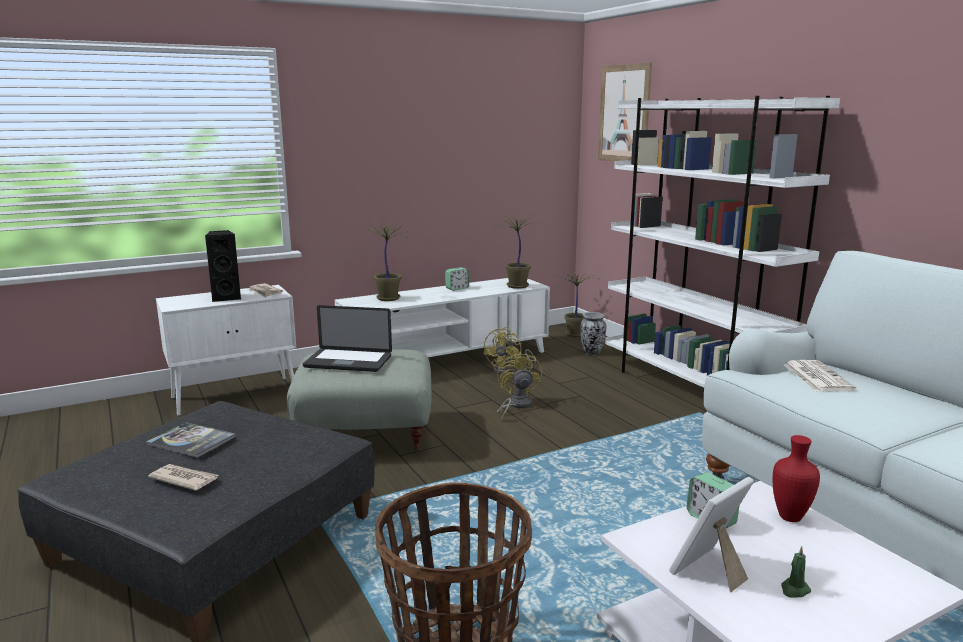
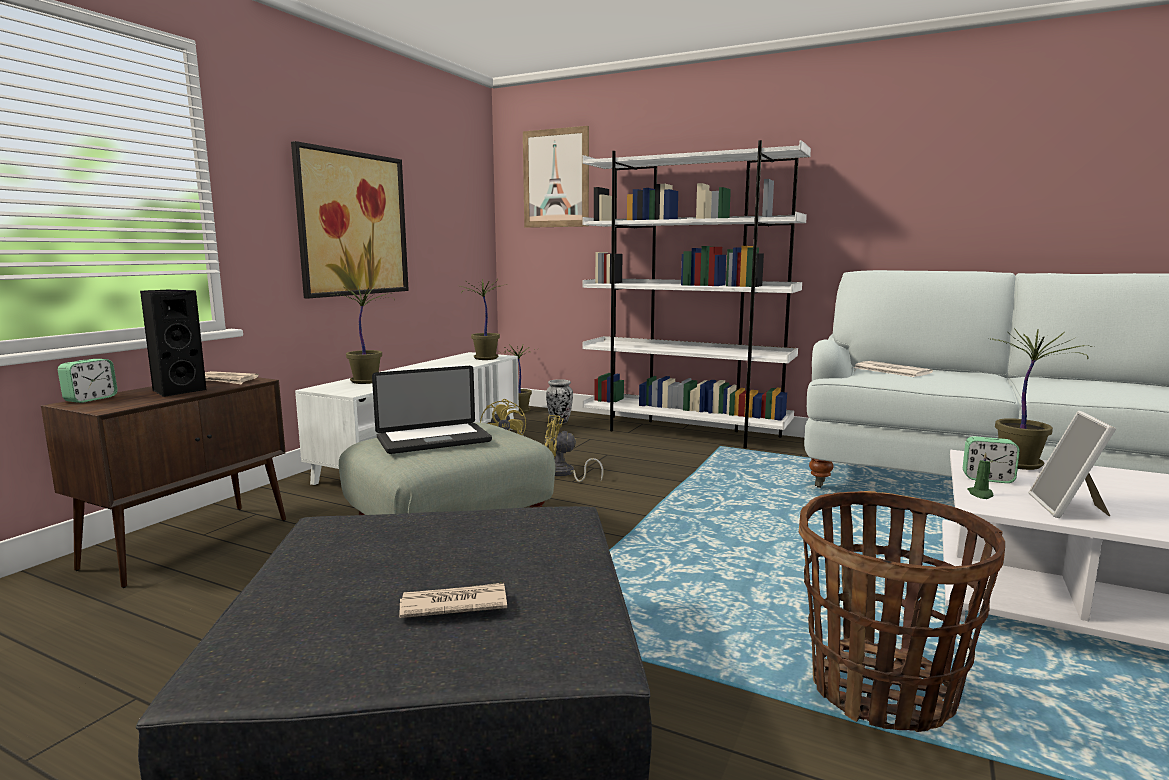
camera: 35 degrees left, 5 degrees down
(191, 441) = (368, 563): book -> none
(236, 396) = (191, 542): white cabinet -> brown cabinet
(409, 167) = (352, 224): none -> picture
(457, 288) = (426, 366): alarm clock -> alarm clock (91, 399)
(516, 405) = (564, 474): yellow fan -> yellow fan turned 45 degrees counterclockwise
(791, 518) = (1020, 464): red vase -> potted plant
(794, 590) = (1127, 502): green candle -> green candle (980, 494)

